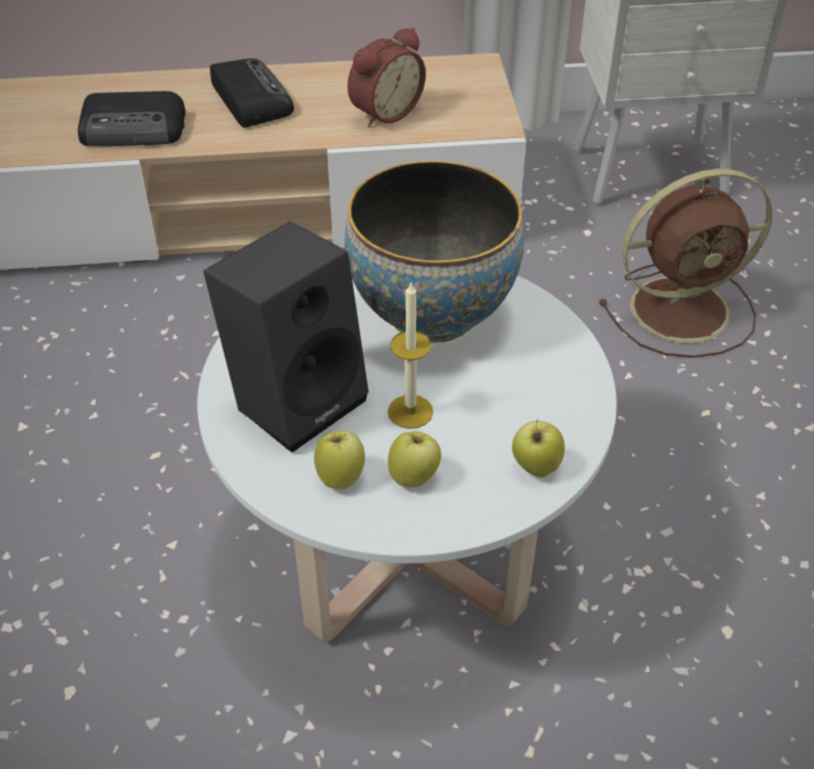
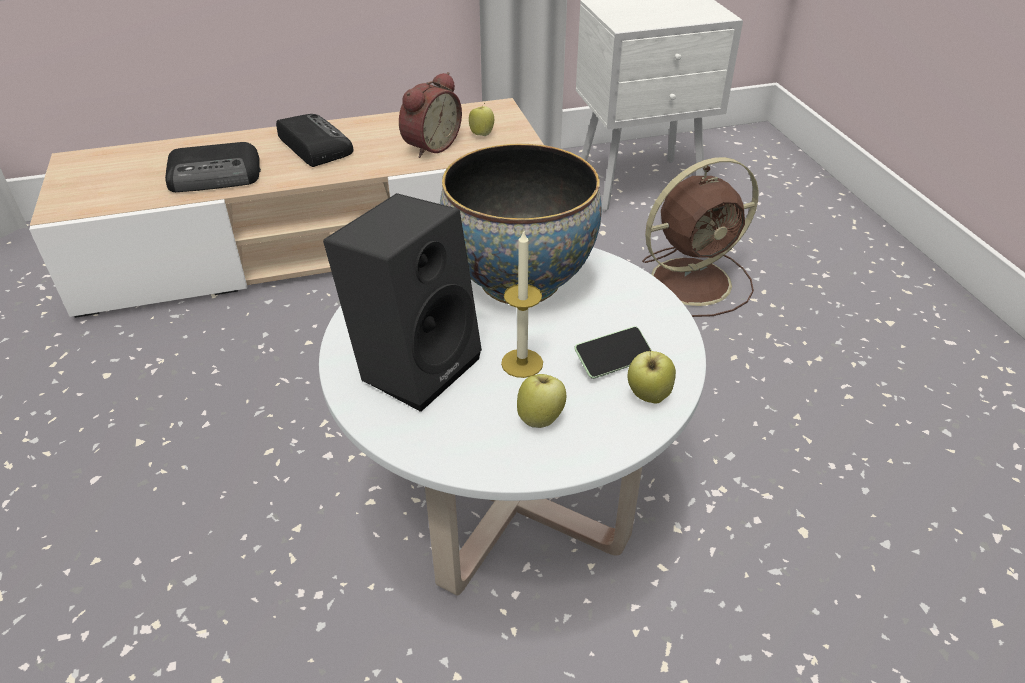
camera: 10 degrees left, 5 degrees down
(340, 477) = (472, 427): apple -> apple (481, 134)
(509, 421) = (613, 361): none -> phone

